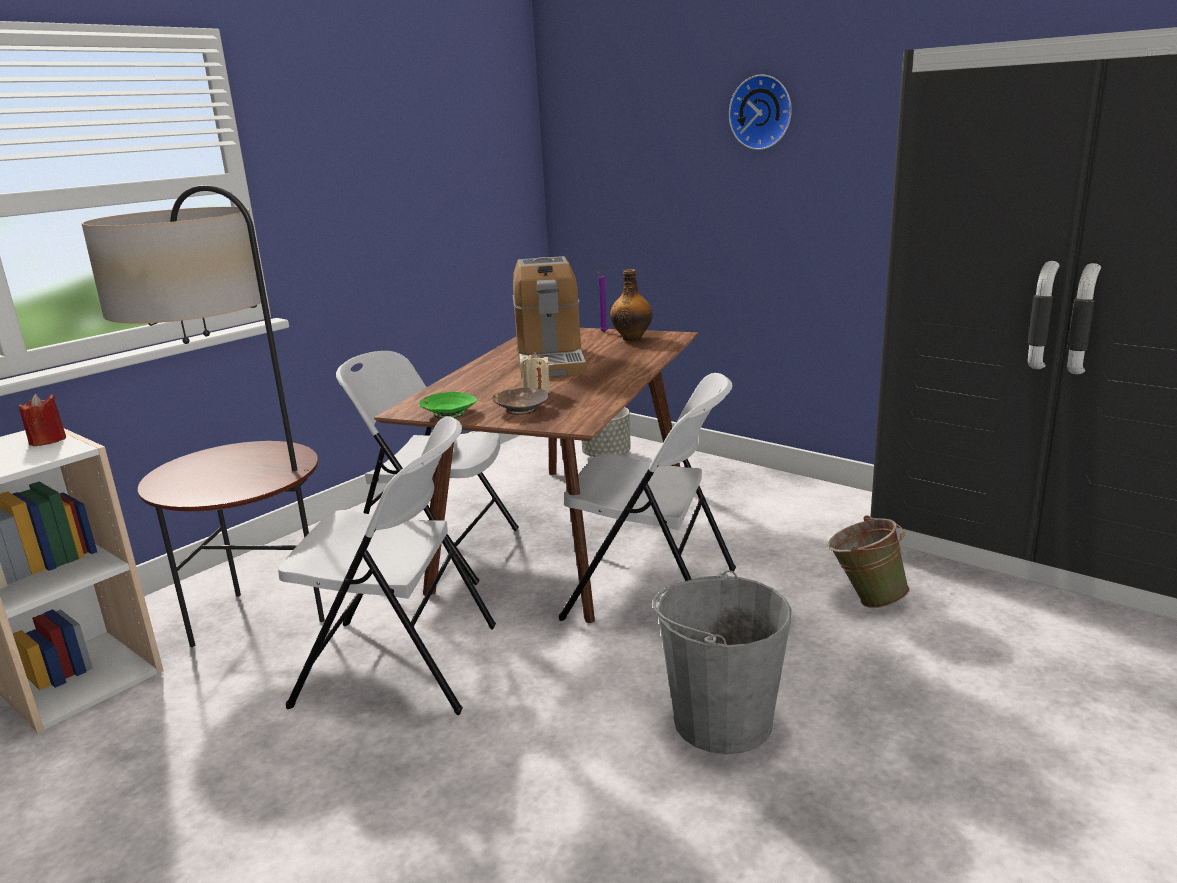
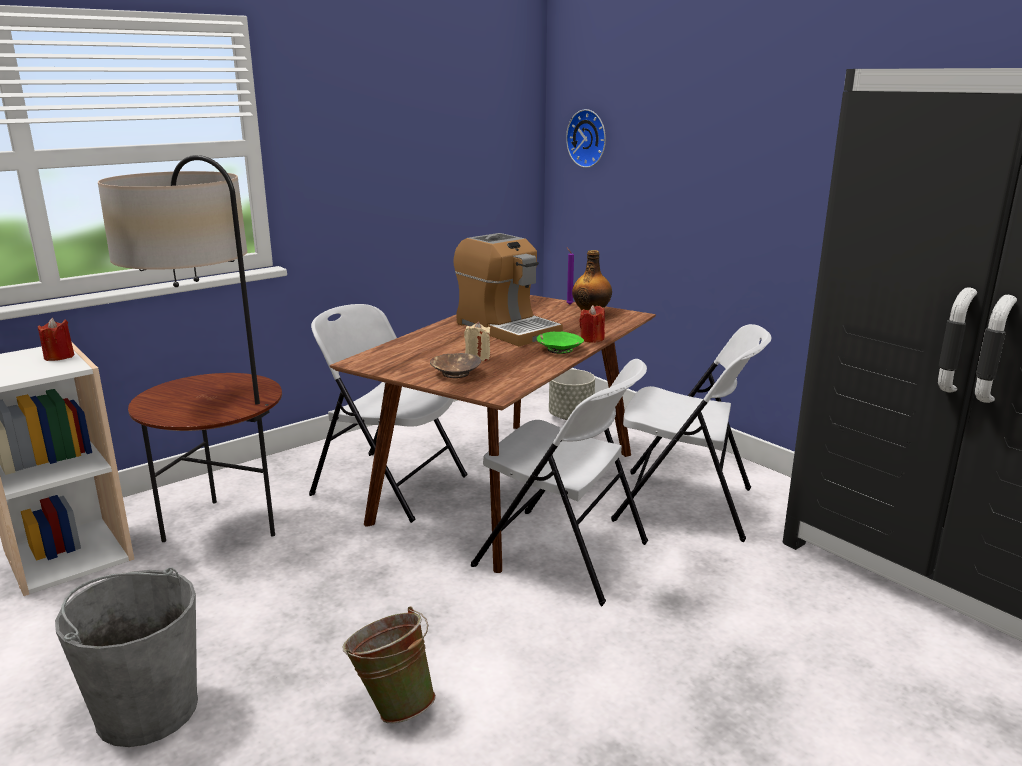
camera: 10 degrees right, 0 degrees up
(398, 665) = (320, 585): white chair -> white chair (683, 504)
(449, 414) = (392, 369): green bowl -> green bowl (559, 350)
(550, 361) = (506, 328): coffee machine -> coffee machine turned 45 degrees counterclockwise
(647, 362) = (592, 339): none -> red candle
(721, 720) = (580, 683): grey bucket -> grey bucket (147, 710)
(762, 112) = (737, 112): wall clock -> wall clock (589, 138)
(864, 599) = (759, 590): green bucket -> green bucket (393, 704)

